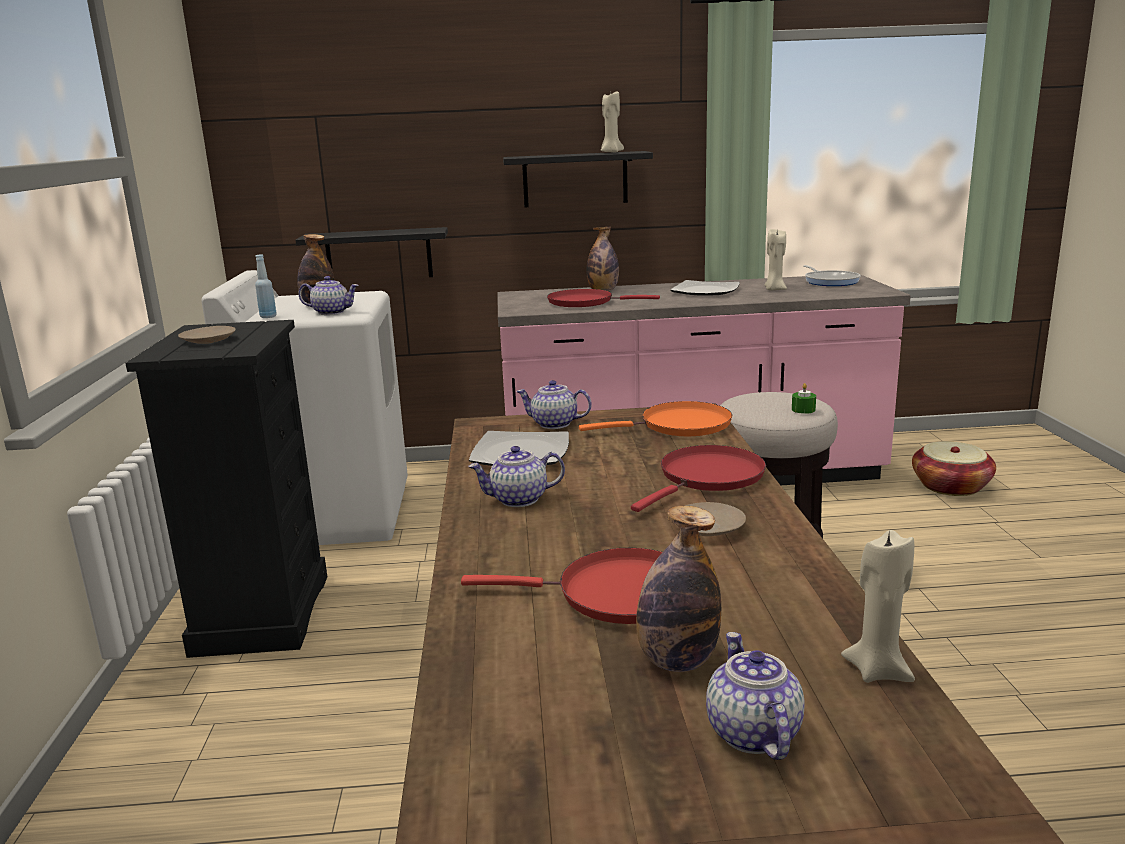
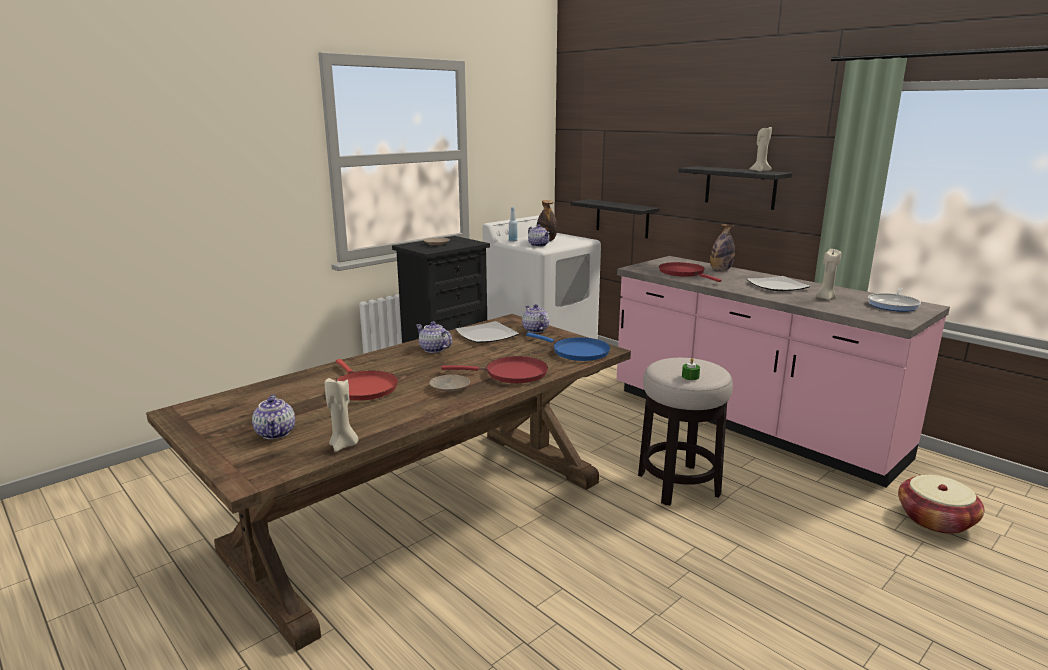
camera: 50 degrees right, 0 degrees up
(677, 661) = (317, 410): bottle -> none
(679, 426) = (577, 352): orange frying pan -> blue frying pan
(751, 732) = (276, 433): teapot -> teapot turned 120 degrees clockwise

